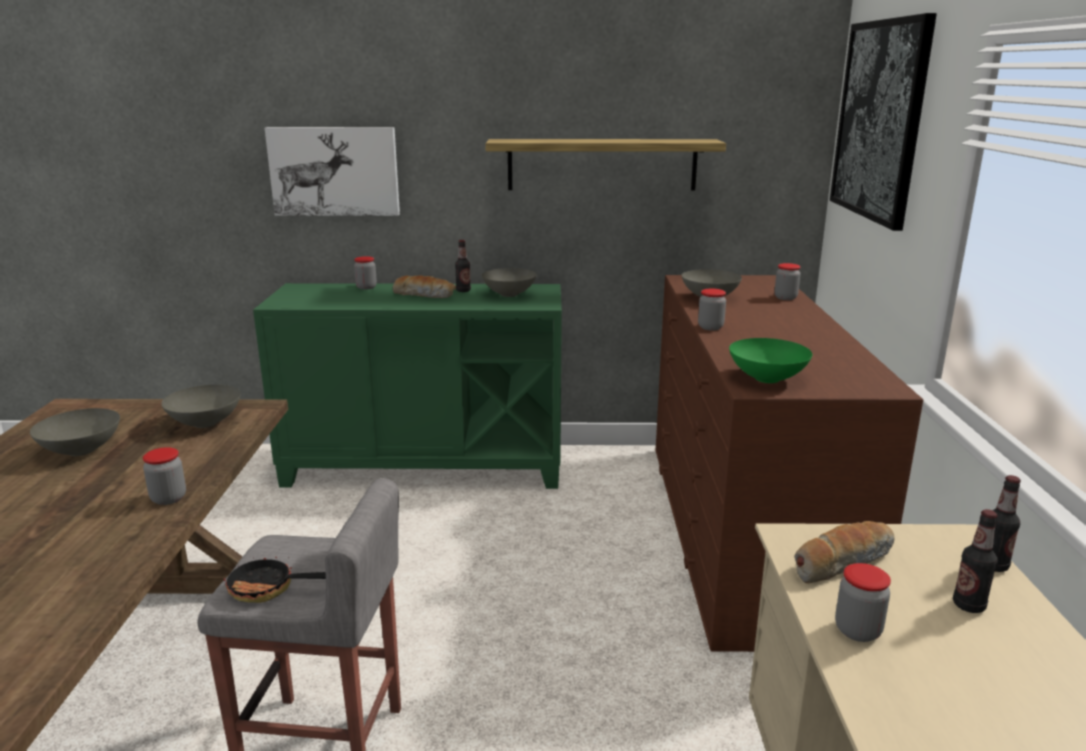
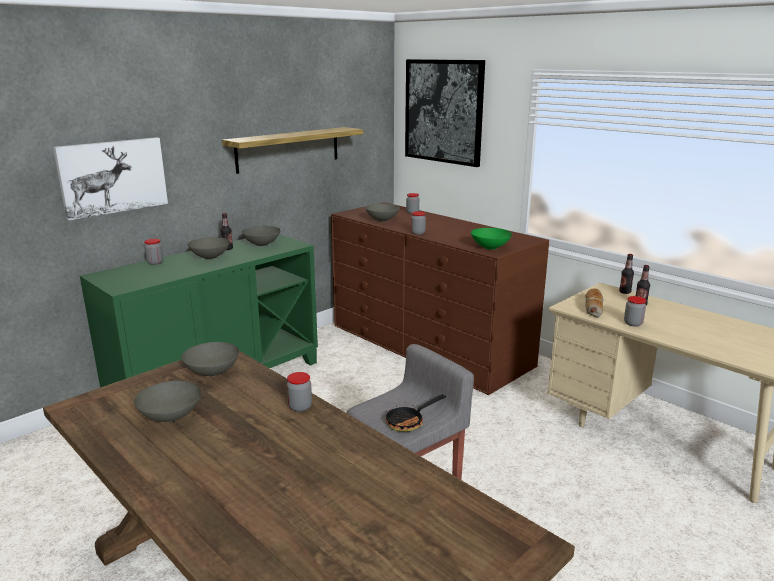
camera: 45 degrees left, 0 degrees up
(425, 295) = (210, 257): bread -> grey bowl

